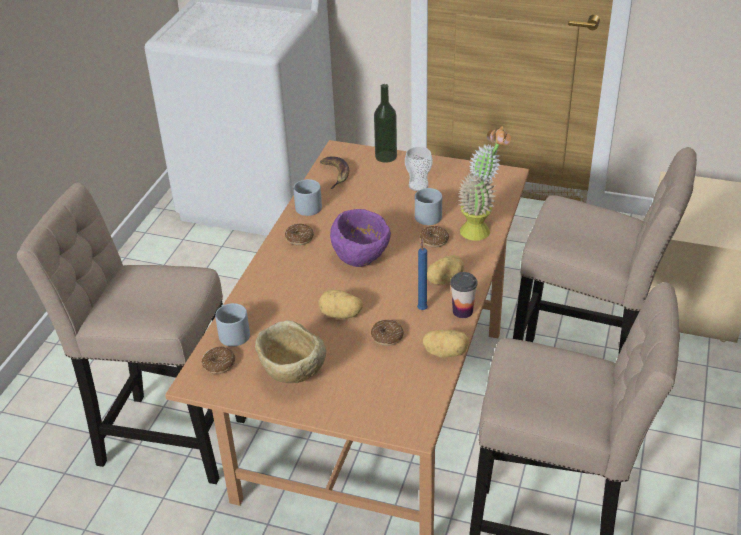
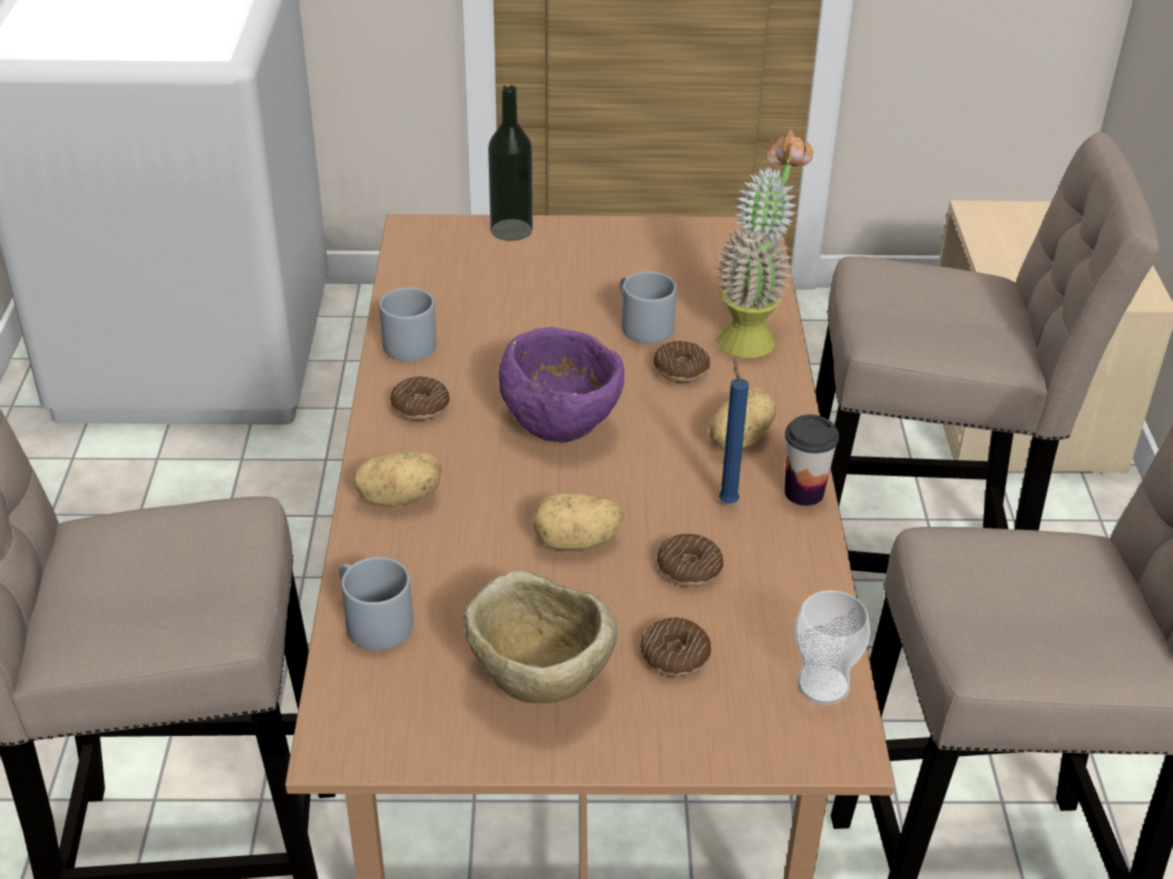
camera: 20 degrees left, 0 degrees up
(219, 364) = (376, 693): donut -> donut (675, 655)
(335, 174) = (431, 274): banana -> none
(418, 185) = (599, 274): cup -> cup (823, 685)
(445, 352) = (815, 577): potato -> potato (400, 497)

